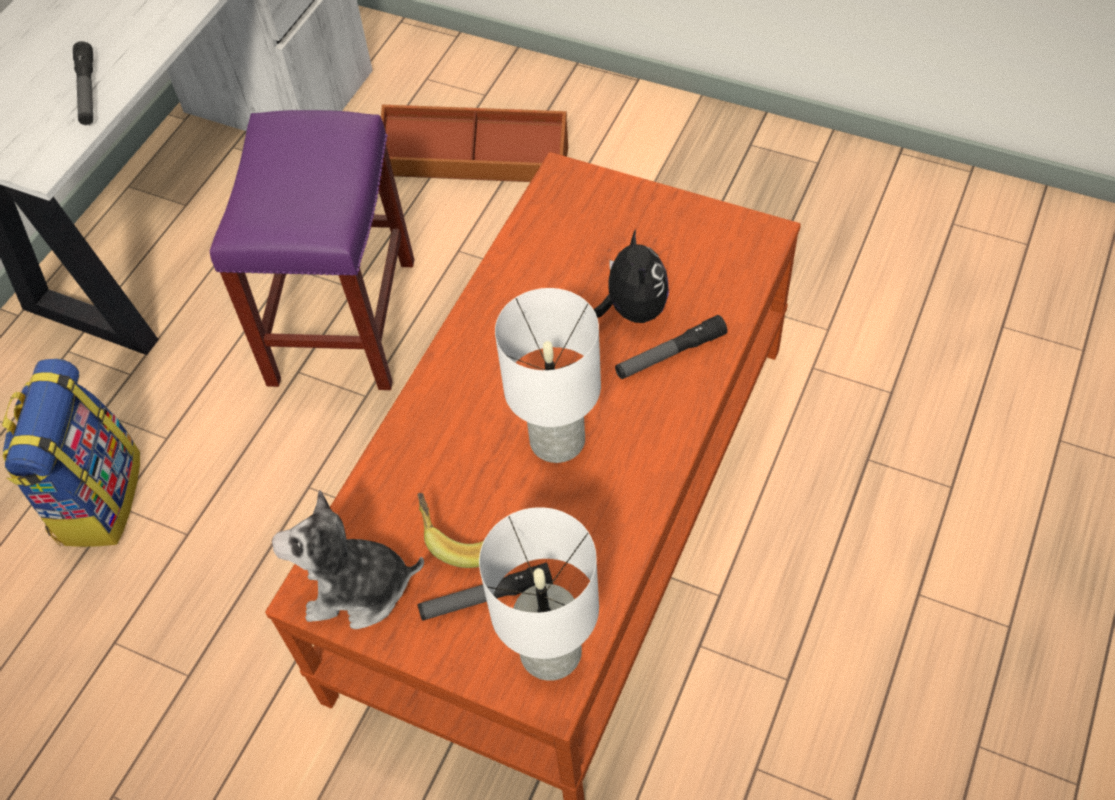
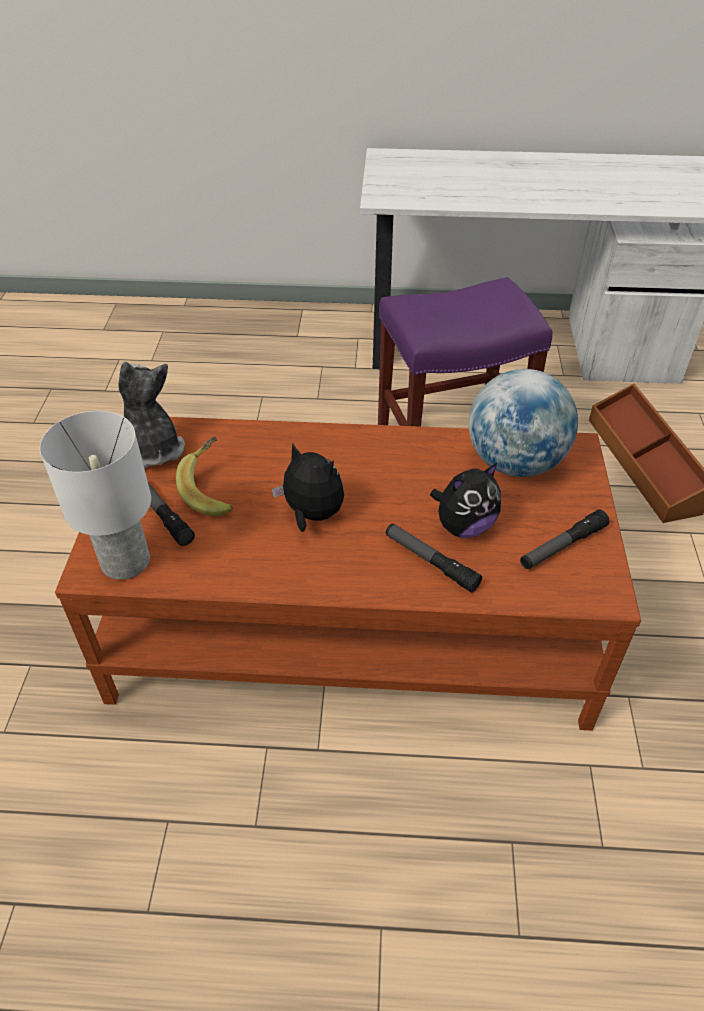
camera: 65 degrees right, 10 degrees down
(87, 91) = (450, 195): flashlight -> flashlight (562, 546)
(97, 497) = (264, 386): backpack -> none
(557, 441) = (311, 515): white table lamp -> plush toy
(561, 234) = (515, 463): none -> globe

